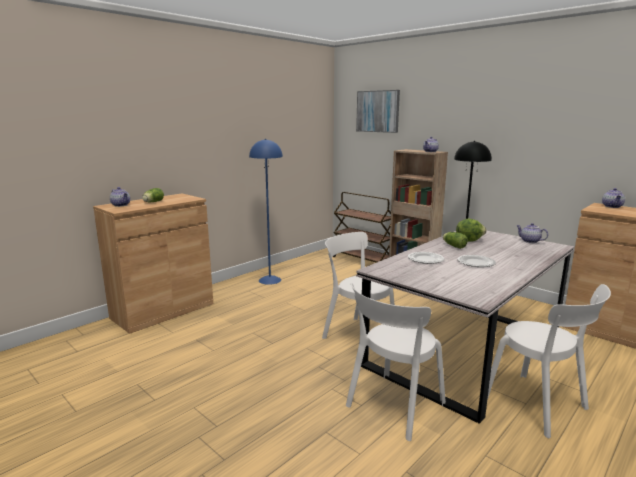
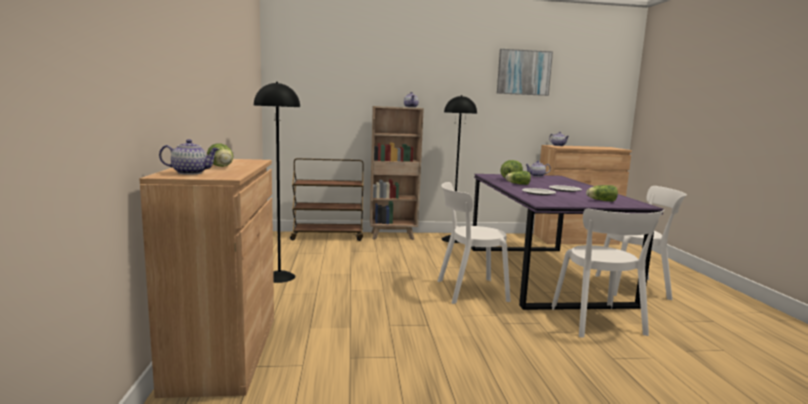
camera: 50 degrees left, 5 degrees down
(270, 280) = (279, 277): blue floor lamp -> black floor lamp
(378, 111) = (330, 64): picture -> picture (524, 72)
(454, 282) = (600, 200): none -> lettuce
(466, 350) = (544, 273): grey dining table -> purple dining table

